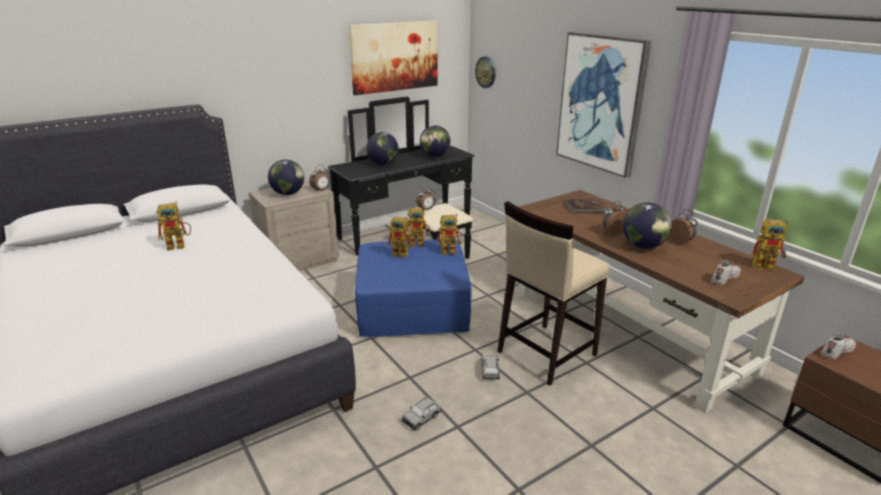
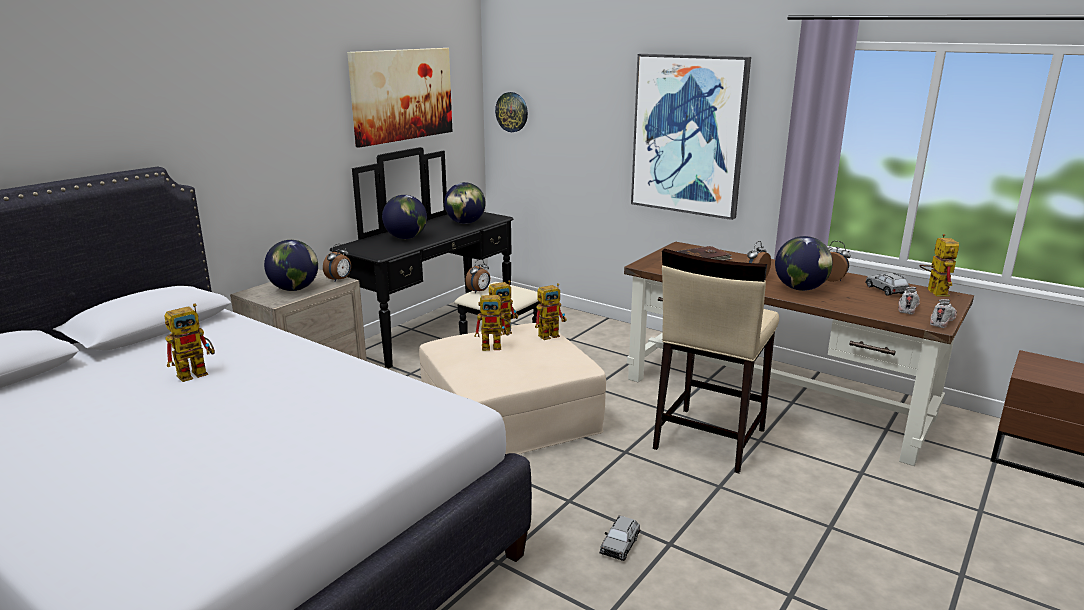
camera: 20 degrees left, 5 degrees down
(412, 306) = (509, 416): blue ottoman -> beige ottoman
(490, 371) = (661, 472): grey toy car -> grey toy car (886, 290)
(767, 266) = (933, 291): toy robot -> toy robot turned 75 degrees counterclockwise
(837, 351) = (1031, 366): white shoe -> white shoe (942, 320)

